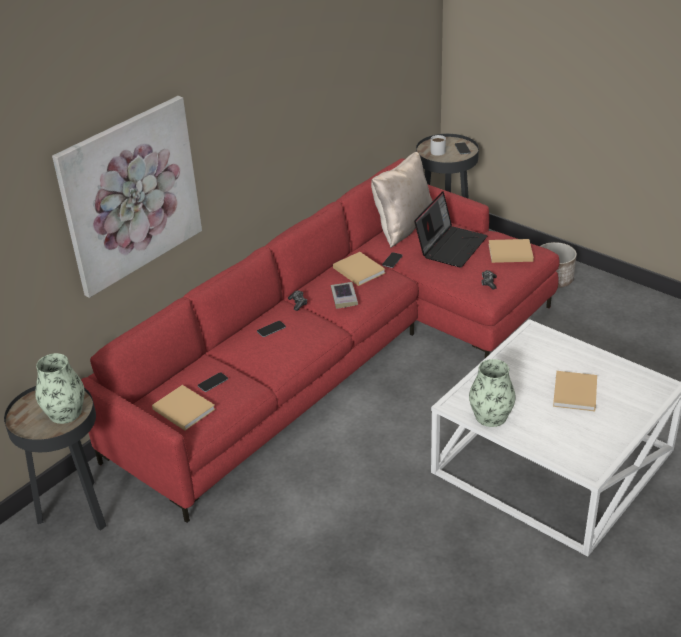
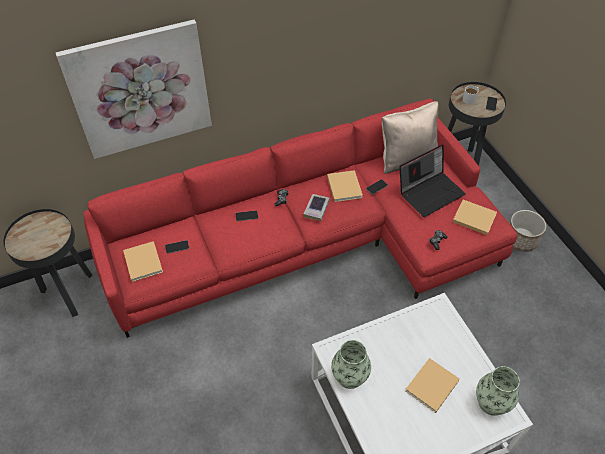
camera: 25 degrees right, 15 degrees up
(65, 412) = (47, 240): vase -> vase (491, 402)

